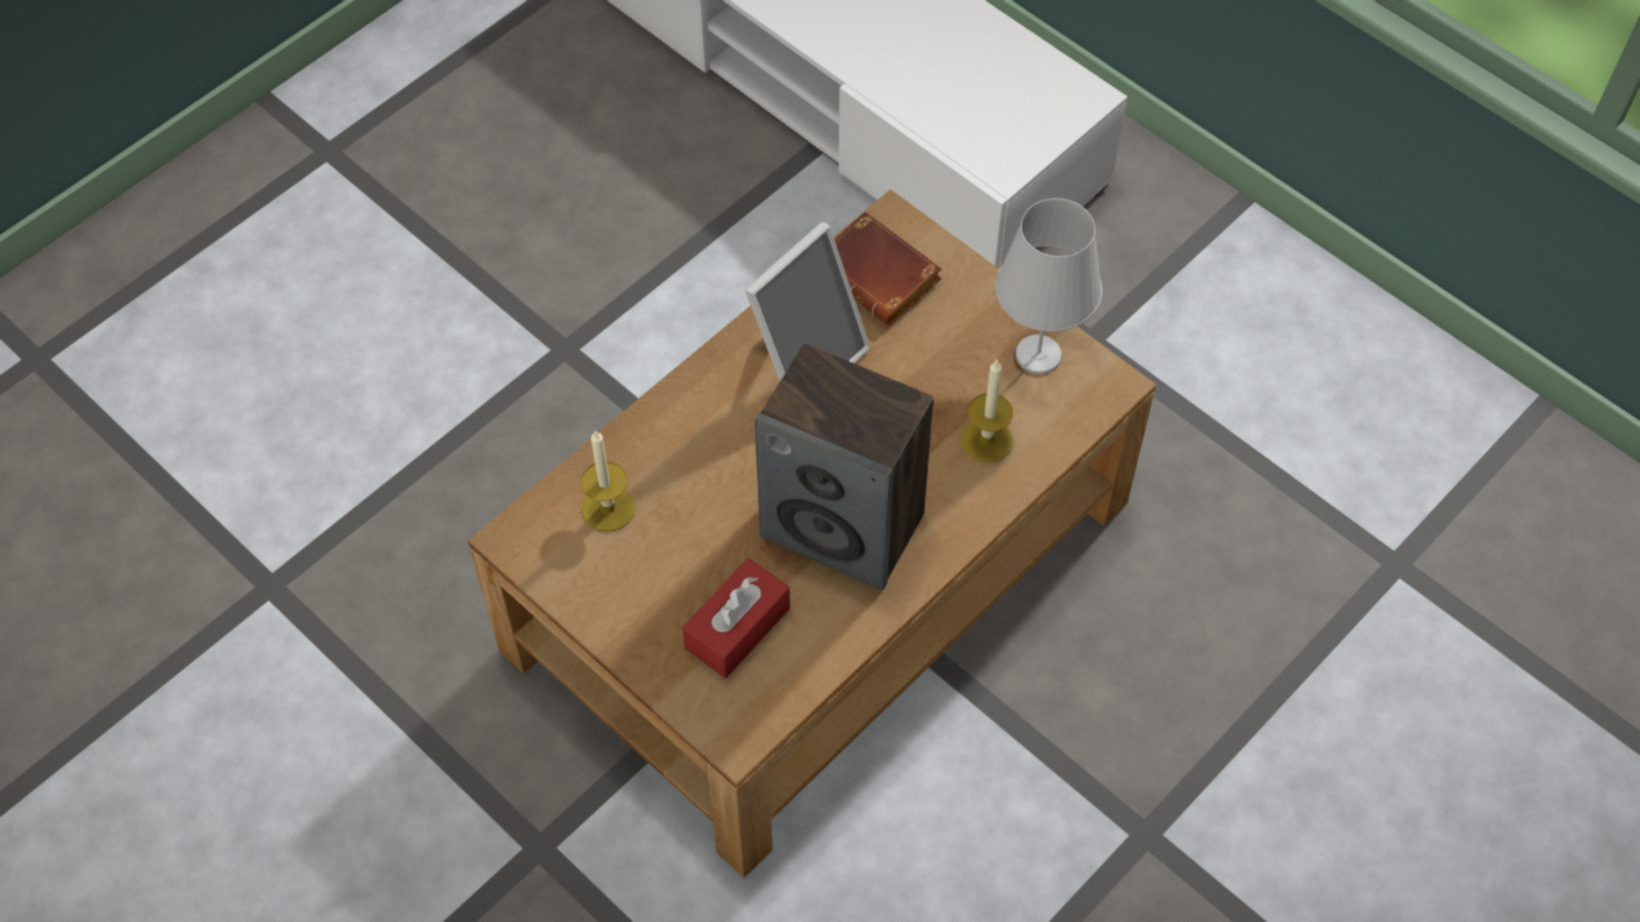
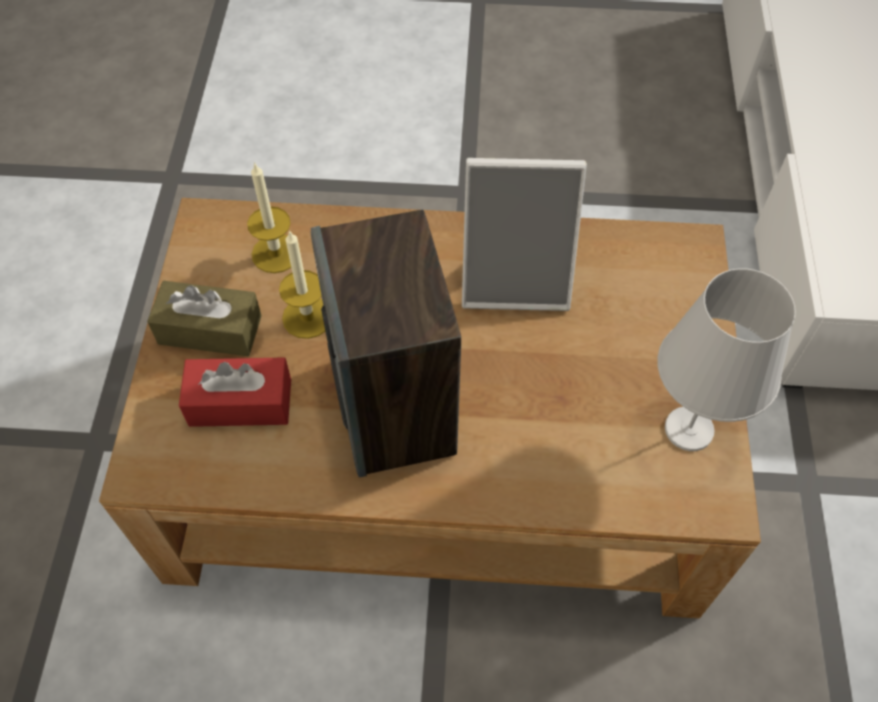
camera: 50 degrees right, 0 degrees up
(642, 606) = (210, 330): none -> brown tissue box
(881, 276) = (641, 273): brown book -> none
(986, 440) = (570, 450): candle -> candle (307, 317)

